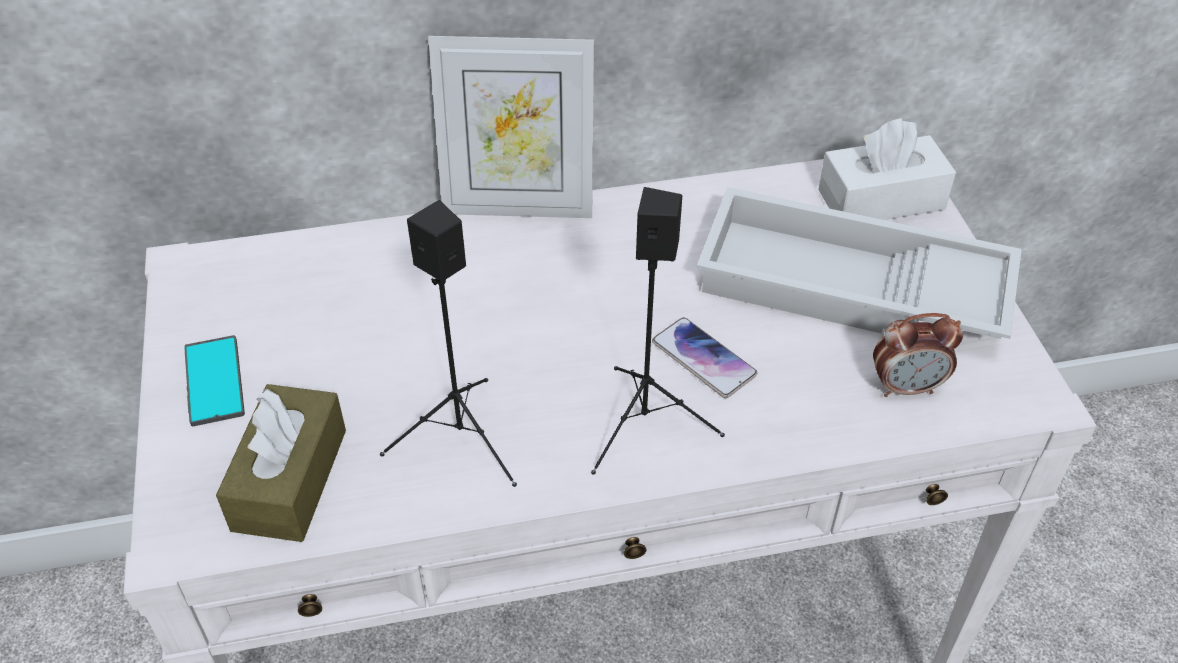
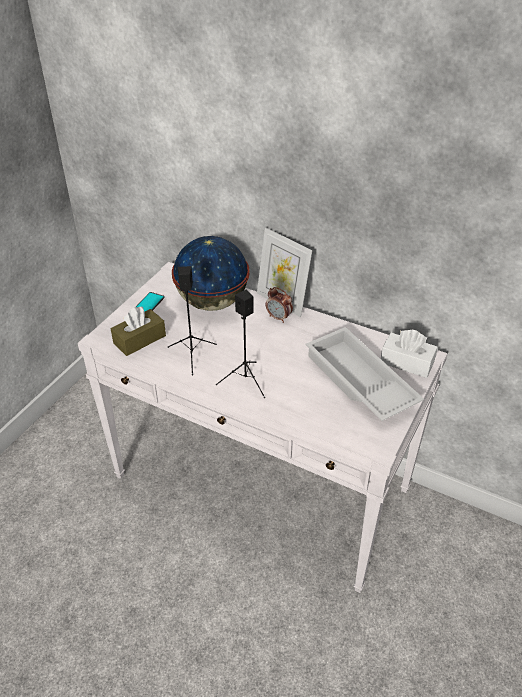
camera: 40 degrees right, 5 degrees down
(366, 289) = (212, 302): none -> globe
(703, 358) = (285, 374): phone -> none
(906, 387) = (339, 419): alarm clock -> alarm clock (278, 318)

